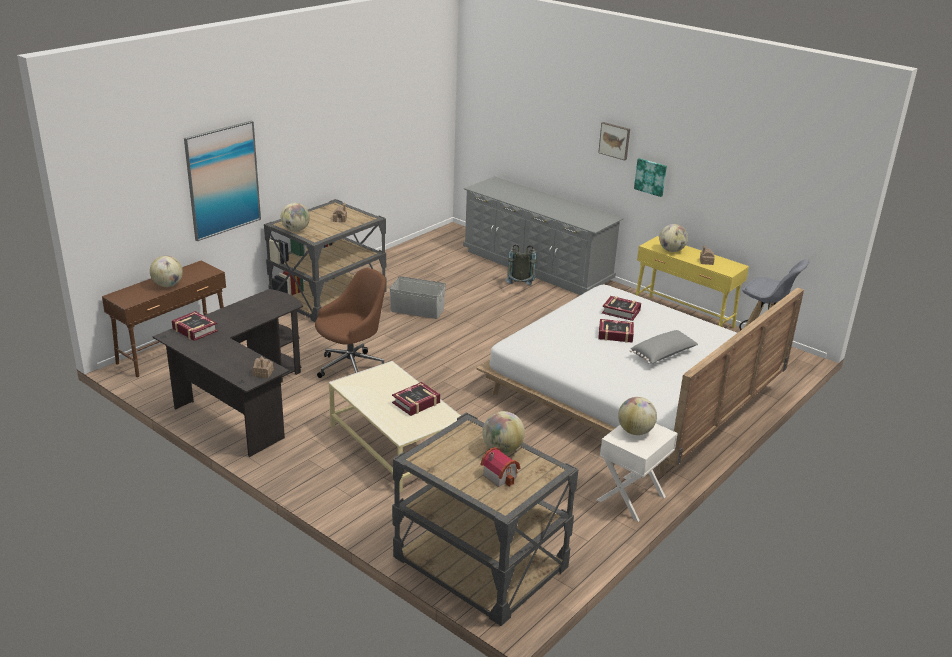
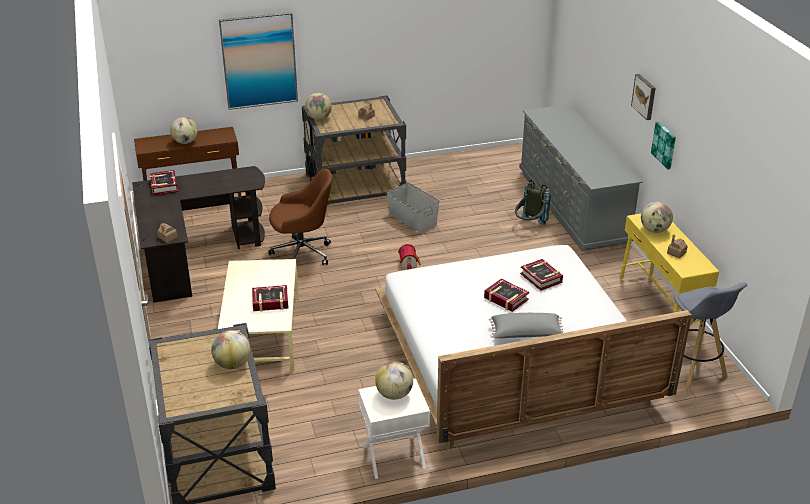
camera: 35 degrees right, 5 degrees up
(500, 475) = (204, 384): toy house -> toy house (409, 263)

